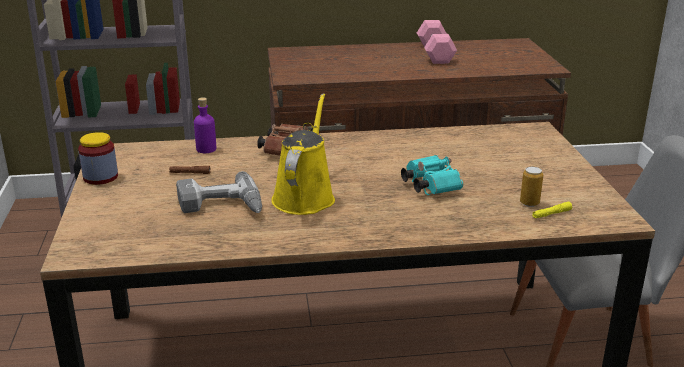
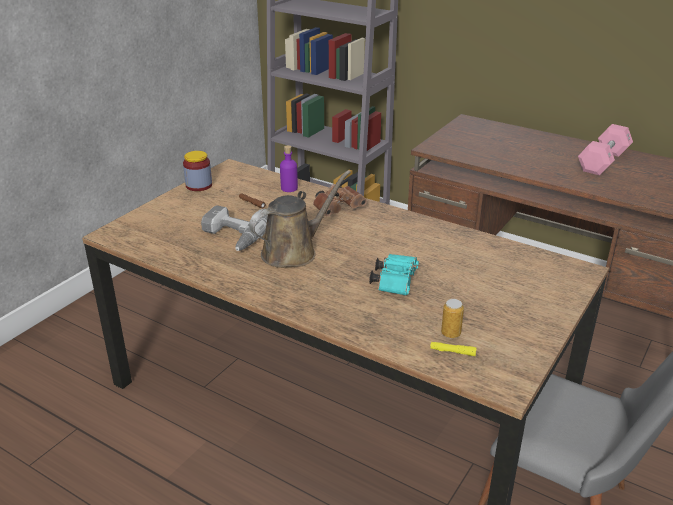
camera: 40 degrees right, 5 degrees up
(305, 196) = (293, 252): yellow watering can -> brown watering can

